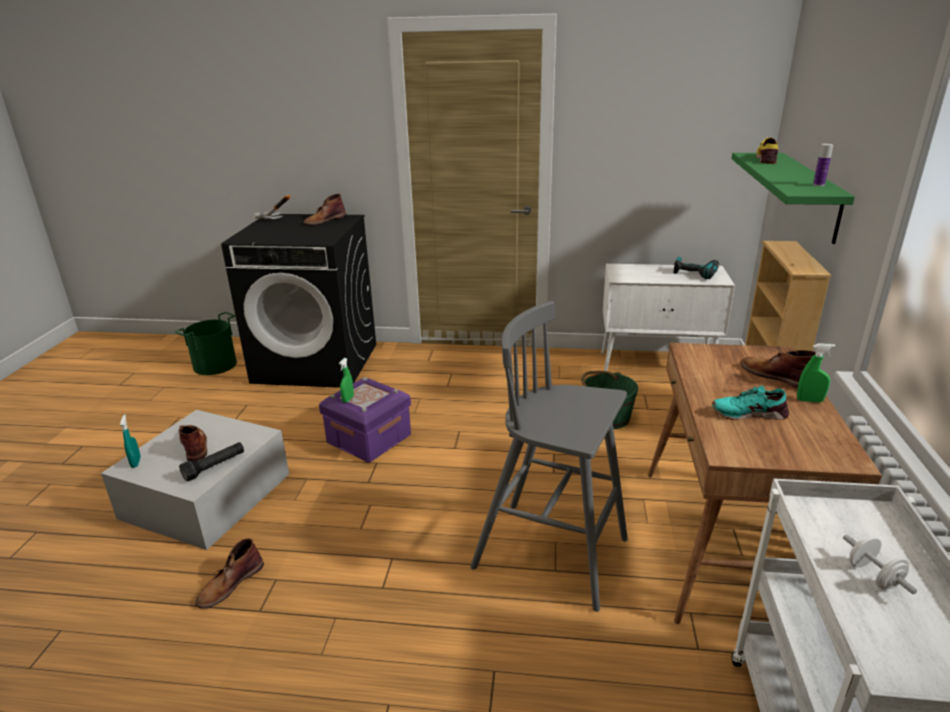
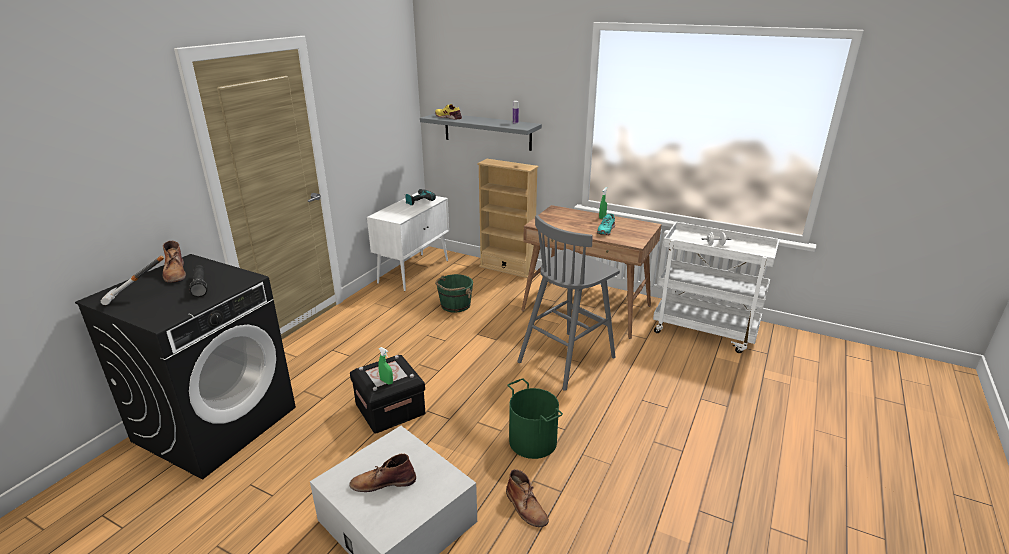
camera: 70 degrees left, 0 degrees up
(136, 462) = (383, 526): turquoise spray bottle -> none
(215, 365) = (114, 509): green bucket -> green bucket (533, 441)
(215, 467) = (431, 468): black flashlight -> black flashlight (200, 286)
(369, 438) = (390, 409): purple storage box -> black storage box
(777, 376) = (577, 216): brown boot -> none
(809, 195) = (487, 131): green shelf -> grey shelf

